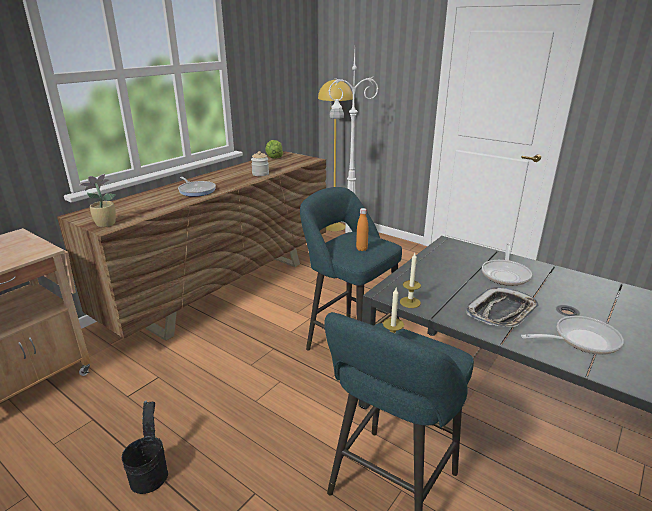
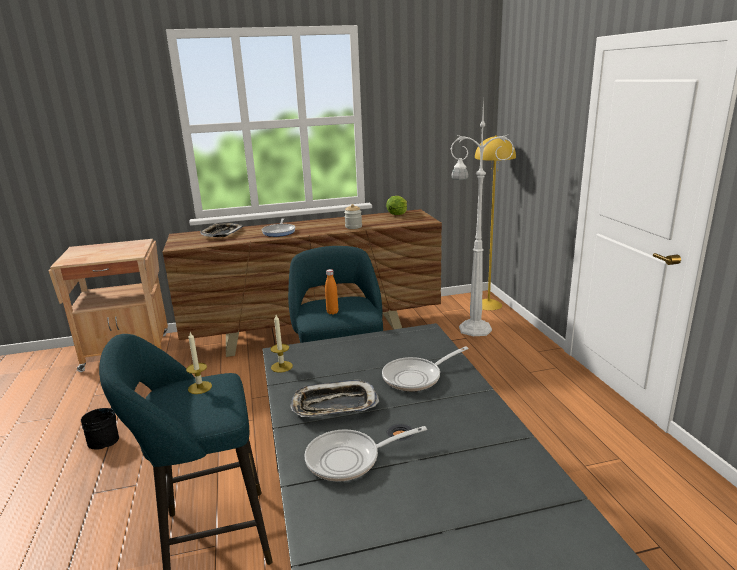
camera: 40 degrees right, 5 degrees down
(104, 224) = (179, 244): potted plant -> none
(131, 203) = (222, 233): none -> tray
(581, 340) = (349, 459): frying pan -> frying pan turned 135 degrees clockwise

